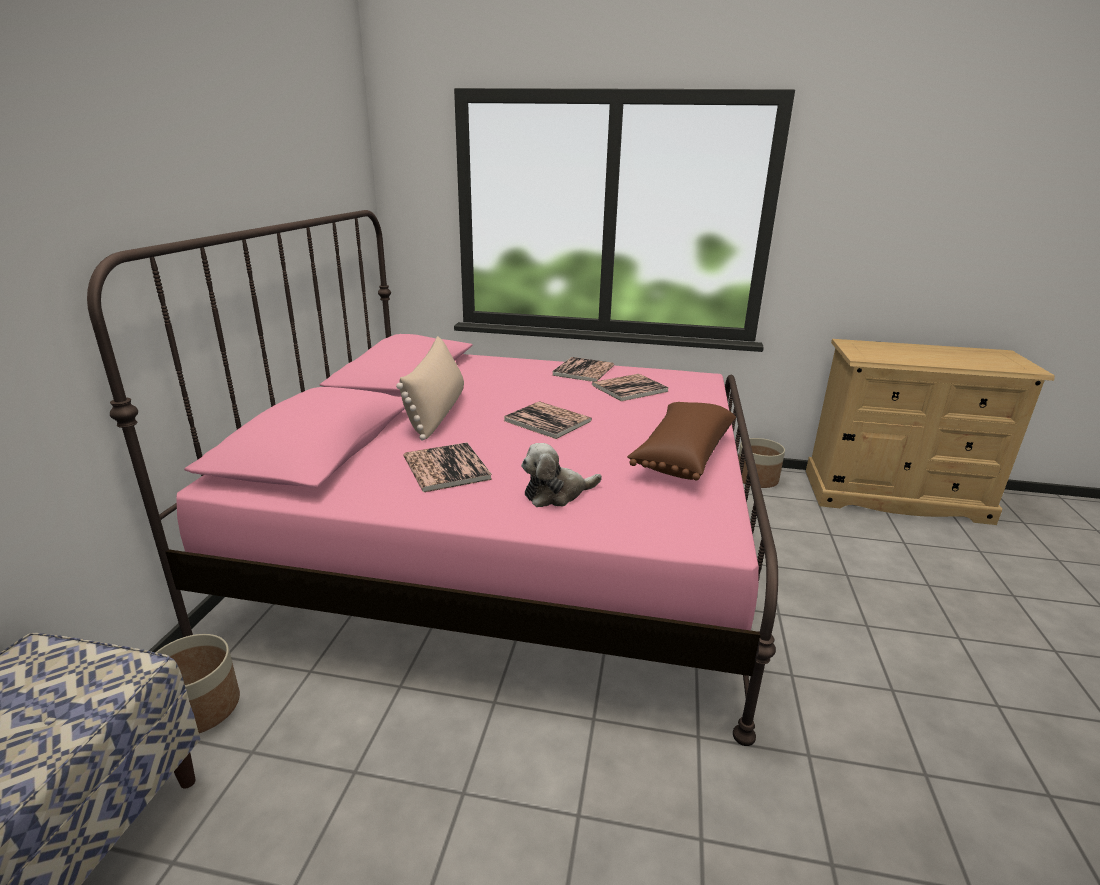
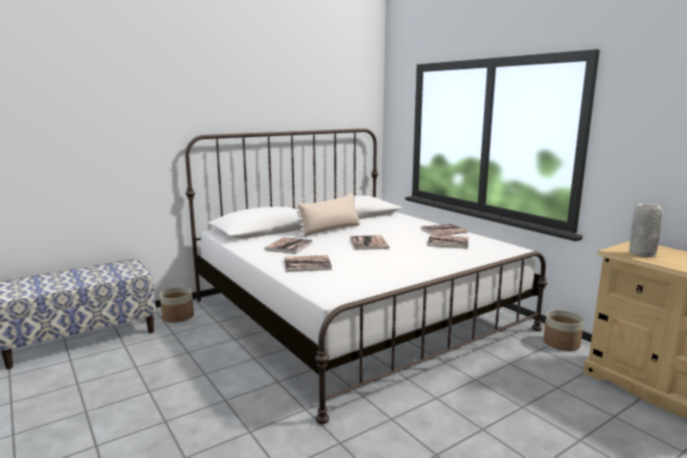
camera: 45 degrees right, 10 degrees down
(512, 539) = (356, 314): pink bed -> white bed
(557, 494) = (307, 264): plush toy -> book
(681, 455) = (397, 270): brown pillow -> none
(885, 355) = (642, 254): none -> grey vase

